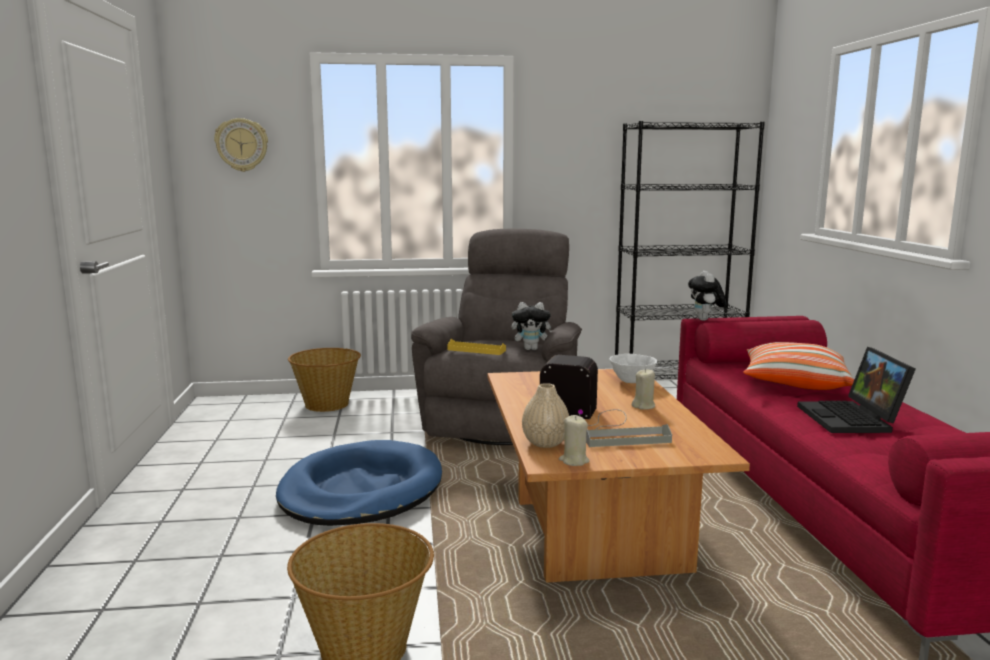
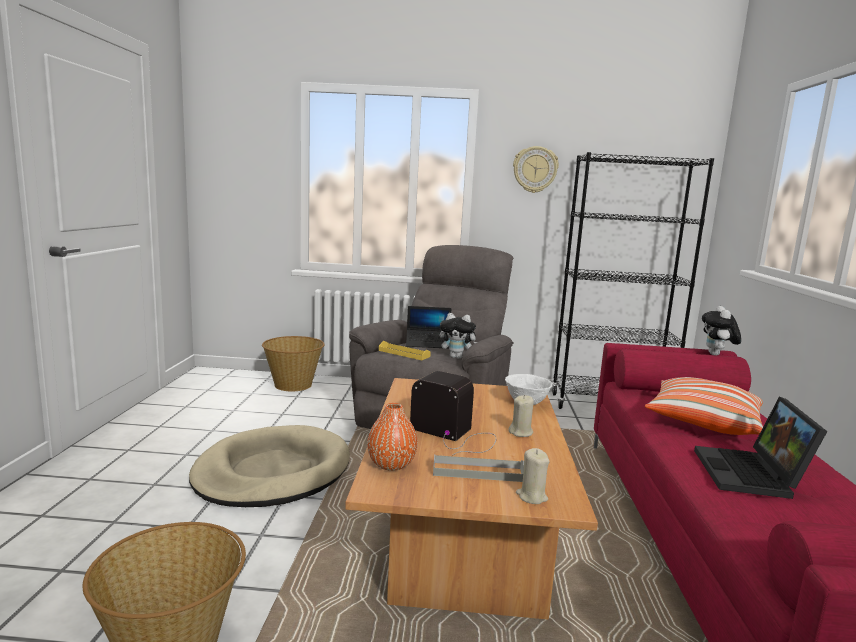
camera: 10 degrees right, 0 degrees up
(242, 145) = (242, 159): wall clock -> wall clock (535, 169)
(361, 490) = (272, 472): blue dog bed -> beige dog bed
(492, 339) = (428, 344): none -> laptop
(545, 443) = (391, 464): beige vase -> orange vase
(574, 461) = (405, 491): beige candle -> beige candle (531, 496)
(705, 320) = (627, 346): plush toy -> plush toy (717, 355)

